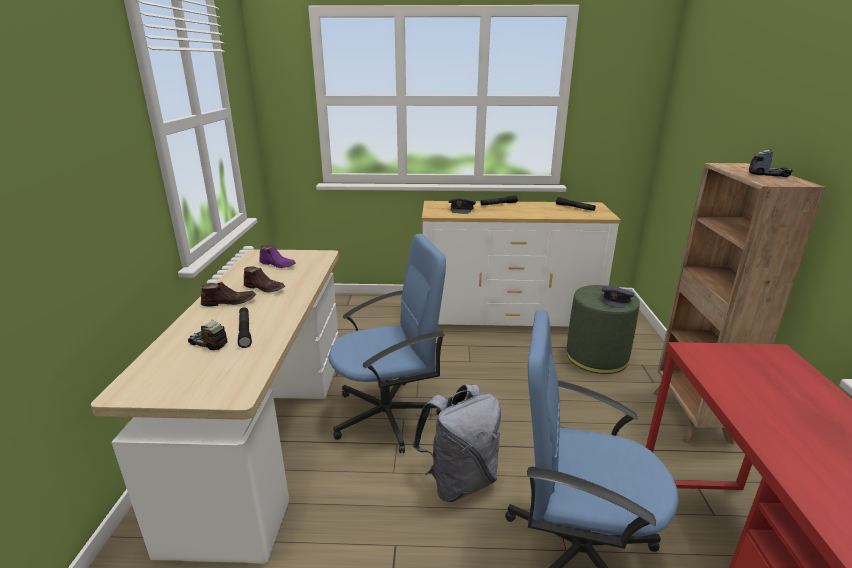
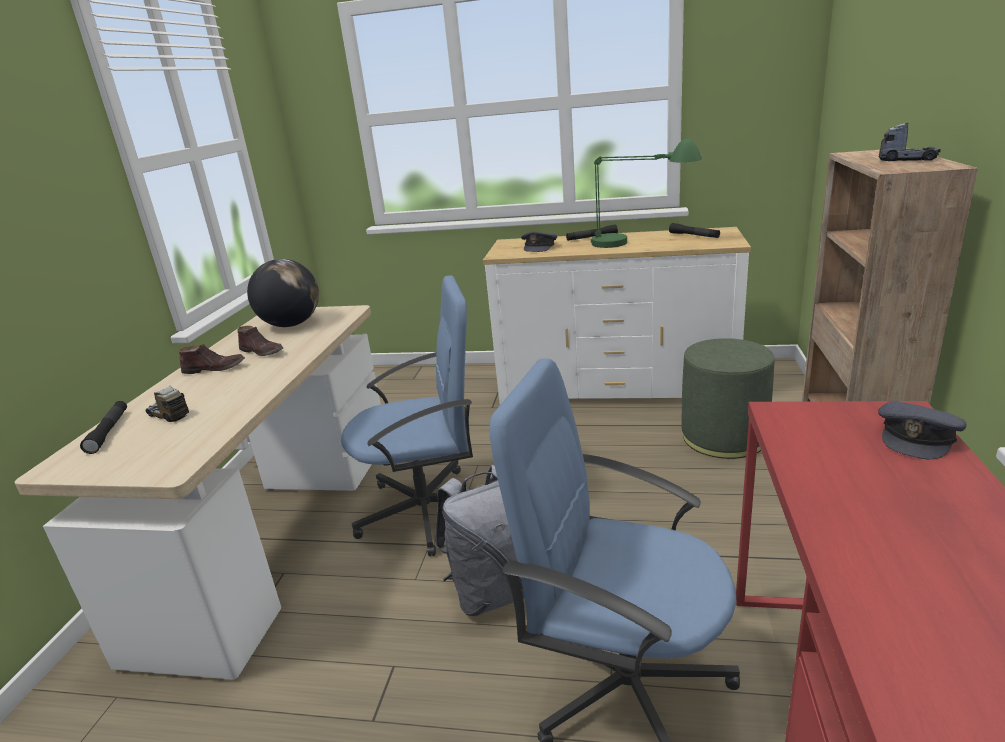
camera: 10 degrees right, 0 degrees up
(245, 331) = (216, 400): black flashlight -> black flashlight (109, 432)
(278, 264) = (291, 324): purple shoe -> globe
(538, 212) = (639, 244): none -> green table lamp
(616, 300) = (740, 356): grey cap -> grey cap (917, 437)

